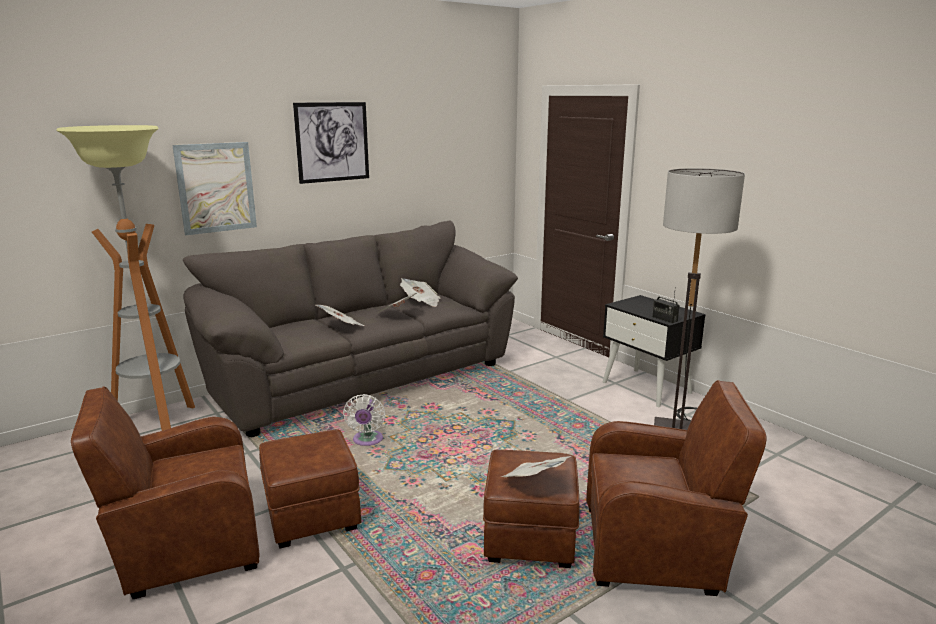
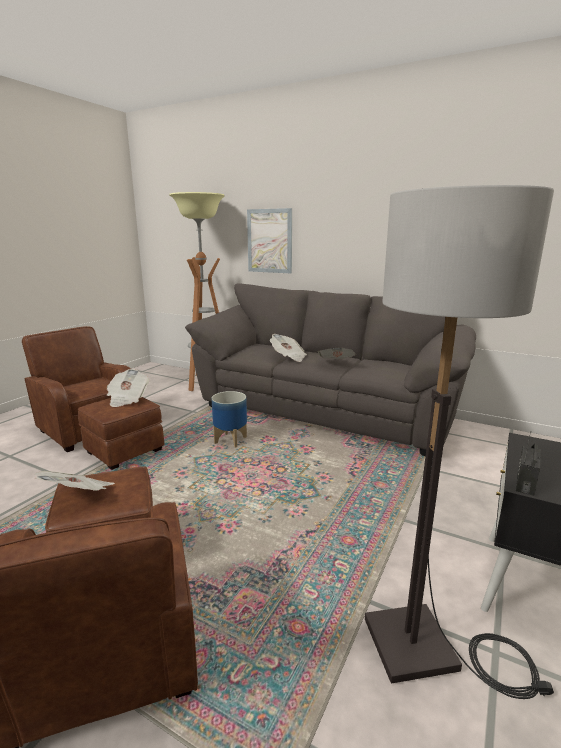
camera: 65 degrees right, 0 degrees up
(332, 142) = (358, 209): picture -> none
(367, 441) = (231, 440): white fan -> planter
(421, 302) = (380, 365): newspaper -> newspaper (127, 399)

